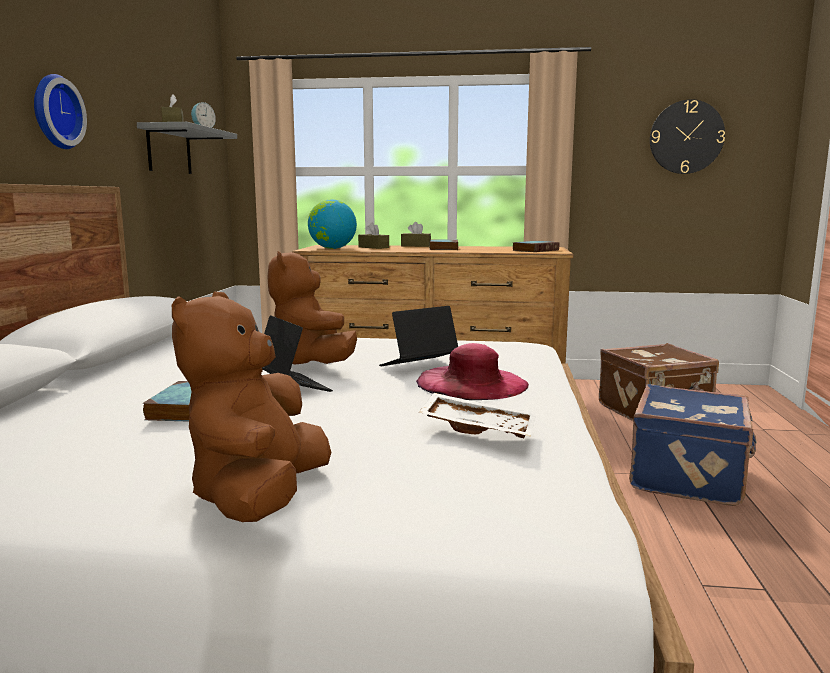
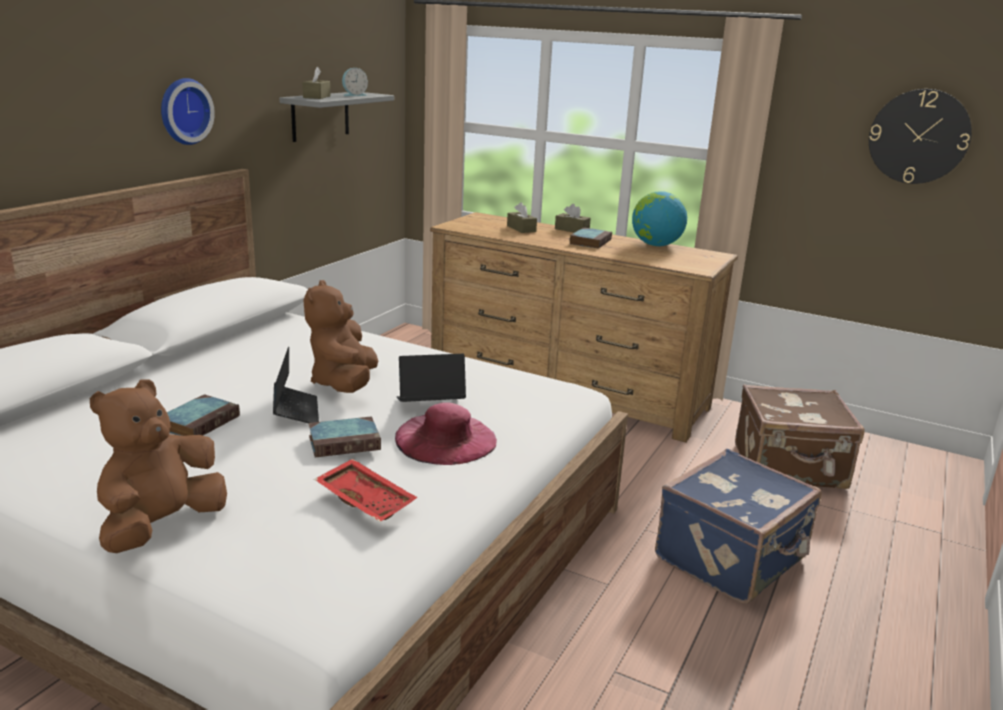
camera: 20 degrees right, 10 degrees up
(332, 248) = (476, 226): globe -> globe (656, 245)
(479, 428) = (367, 500): white tray -> red tray
(535, 250) = (684, 261): book -> book (346, 442)

